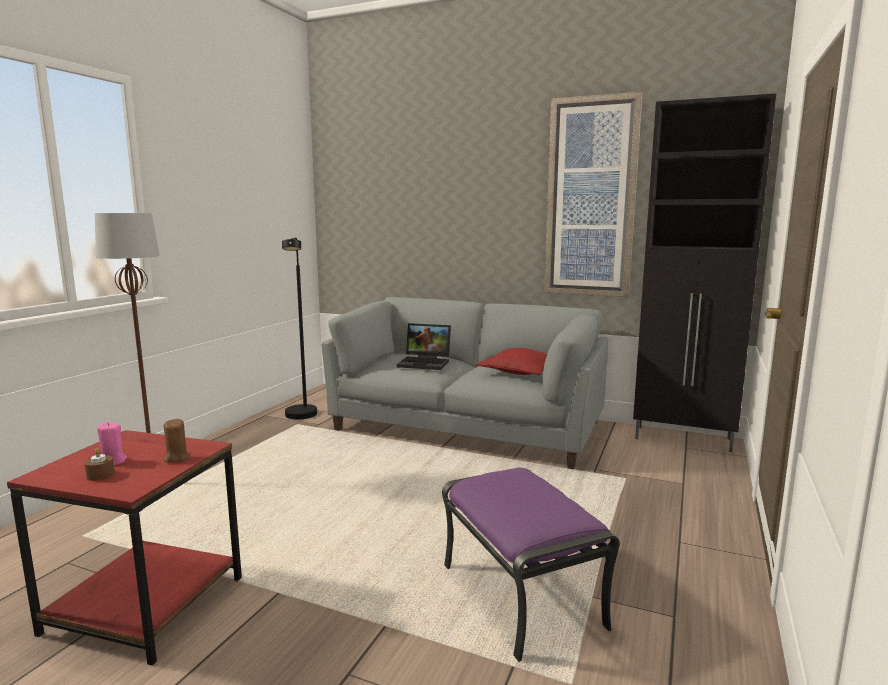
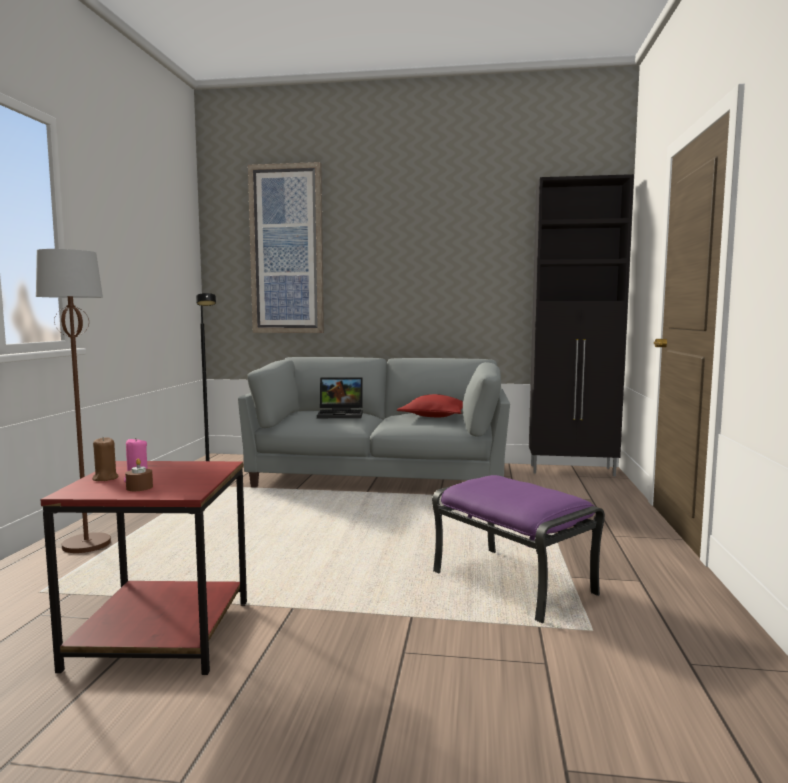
camera: 15 degrees left, 5 degrees down
(176, 458) = (202, 473): brown candle -> brown candle (105, 478)
(591, 198) = (480, 261): picture -> picture (287, 250)

